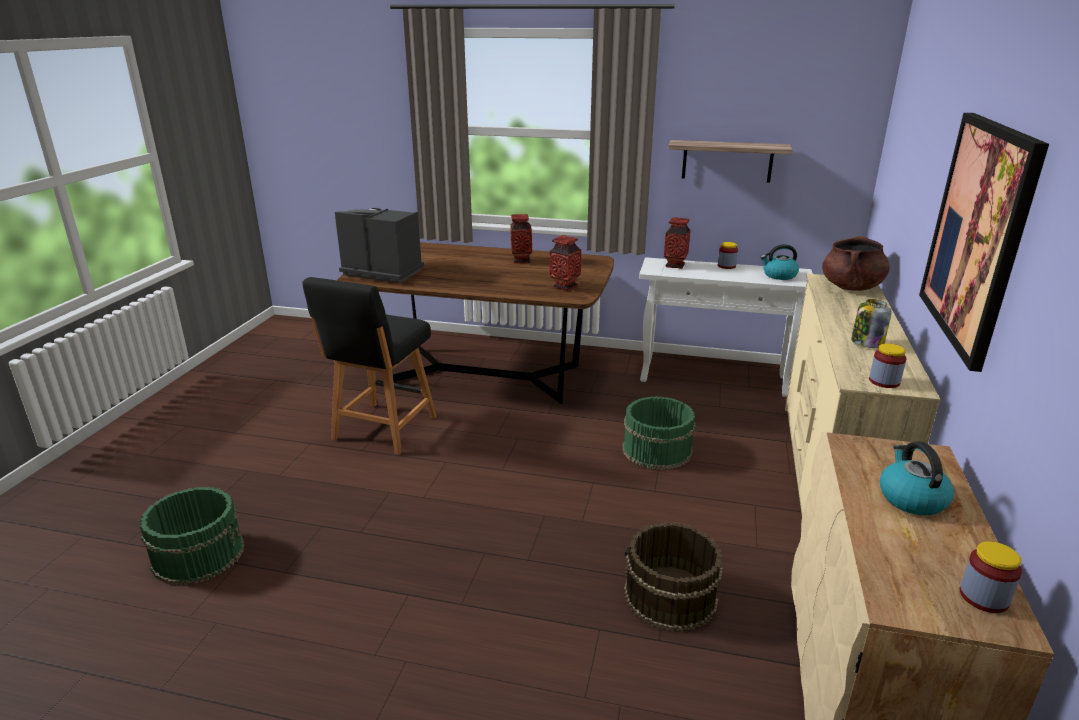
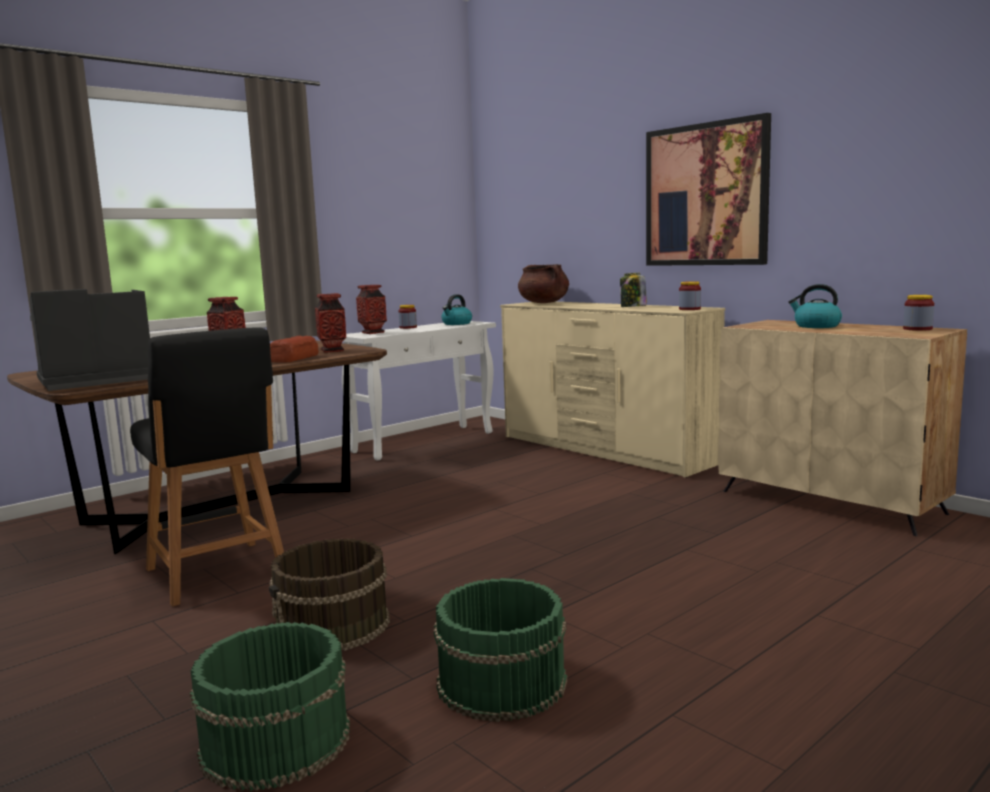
camera: 55 degrees left, 15 degrees down
(515, 289) = (294, 358): none -> bread
(656, 449) = (486, 480): green bucket -> green bucket (500, 682)
(670, 597) = (675, 520): brown bucket -> brown bucket (333, 626)
(727, 161) = (374, 233): shelf -> none

